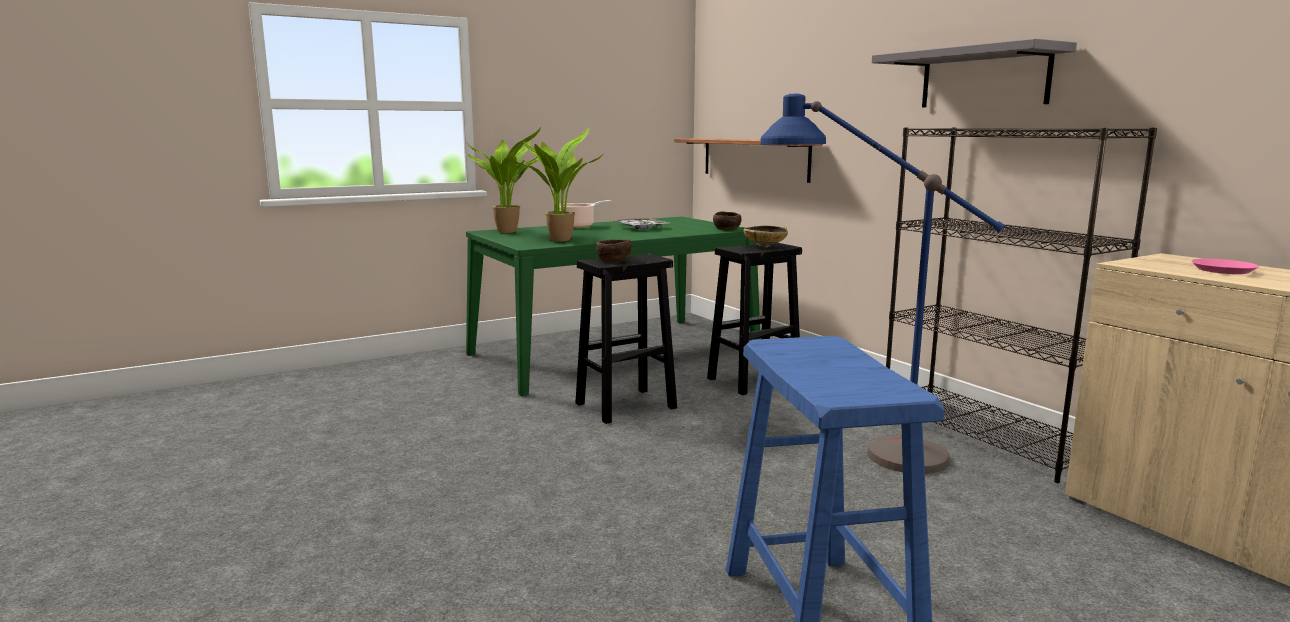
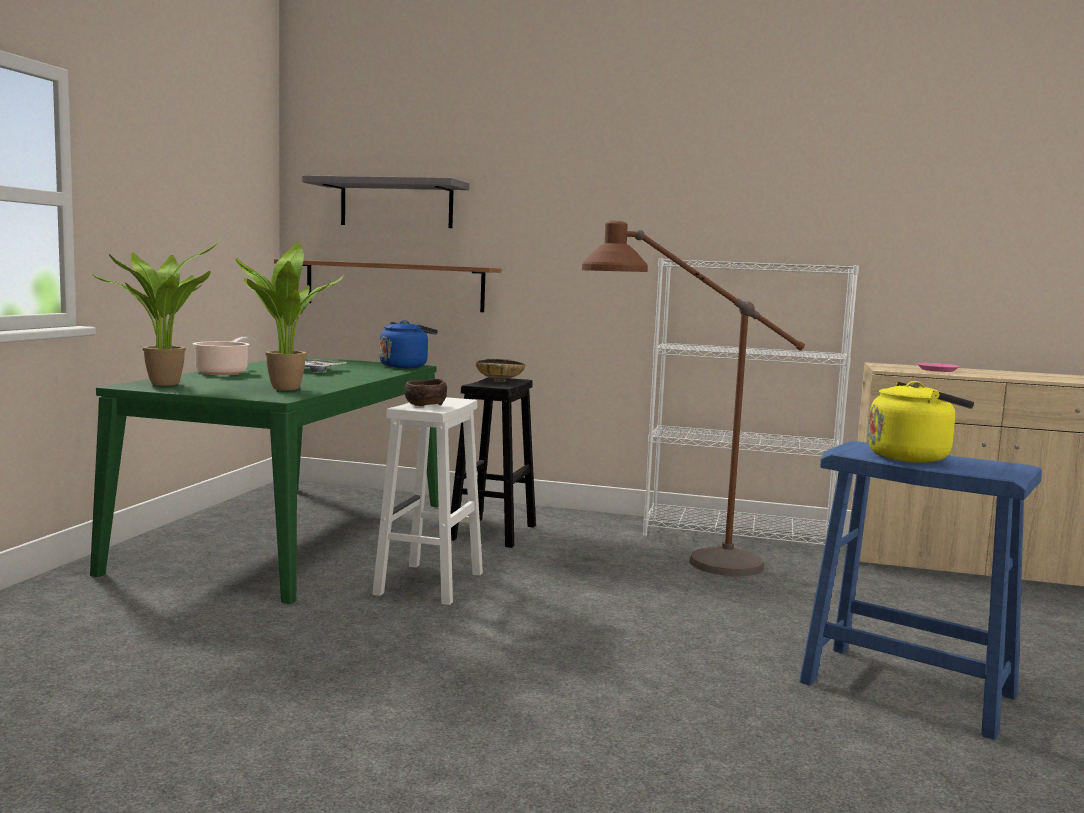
camera: 45 degrees left, 5 degrees down
(624, 406) = (429, 584): black stool -> white stool
(727, 229) = (405, 366): brown bowl -> blue kettle
(817, 361) = (913, 457): none -> yellow kettle
(853, 444) = (675, 564): blue floor lamp -> brown floor lamp
(983, 78) = (694, 217): grey shelf -> grey shelf (396, 204)
(986, 436) = (738, 536): black bookcase -> white bookcase

